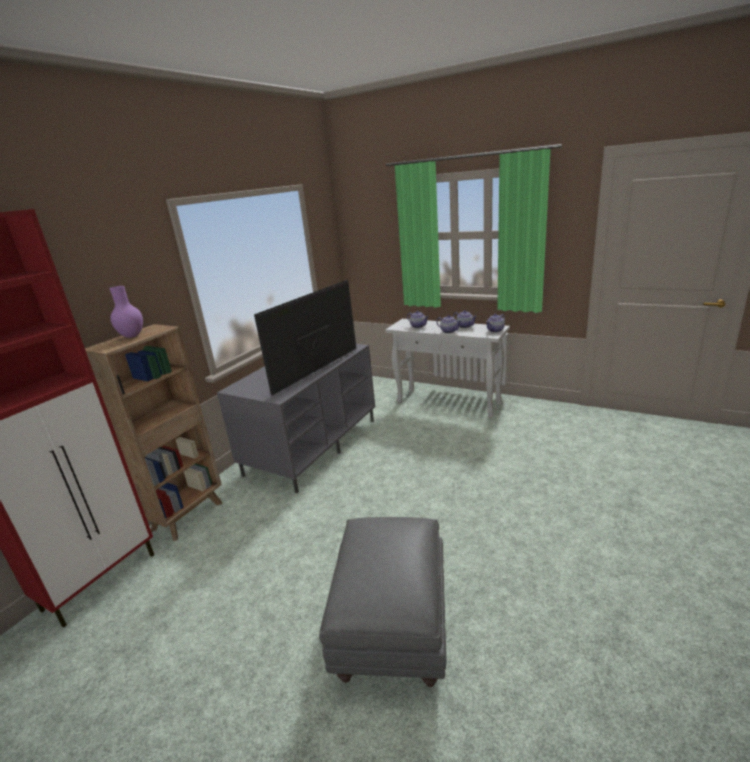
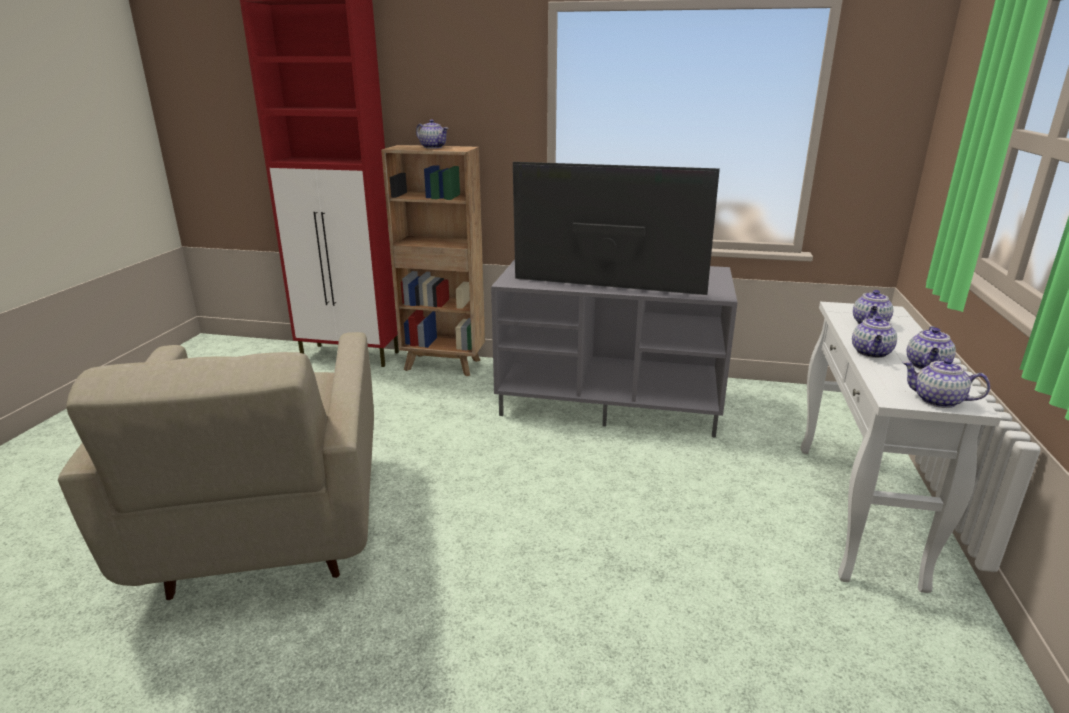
camera: 70 degrees right, 0 degrees up
(131, 336) = (433, 147): purple vase -> teapot
(393, 627) = (268, 531): grey ottoman -> beige armchair

